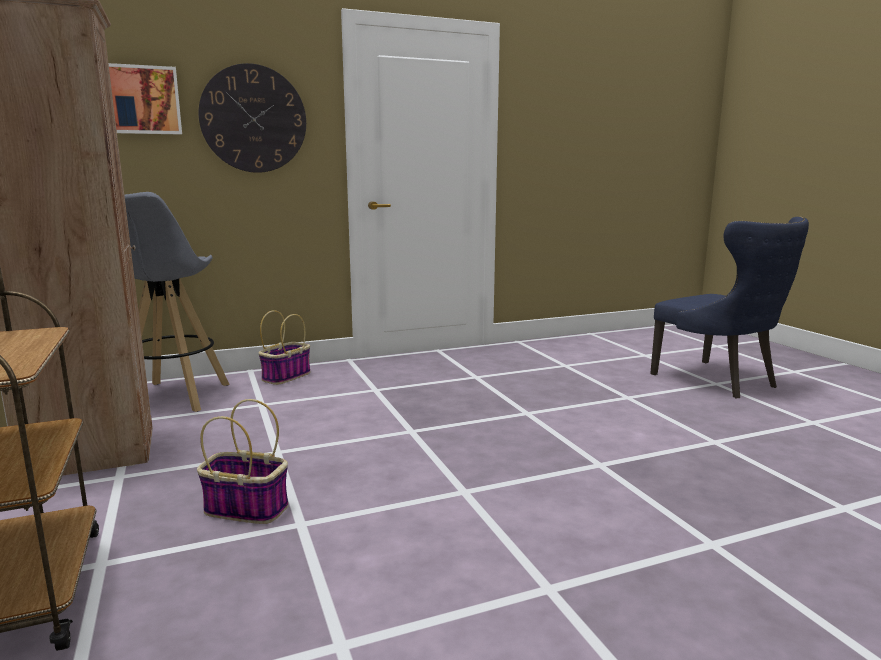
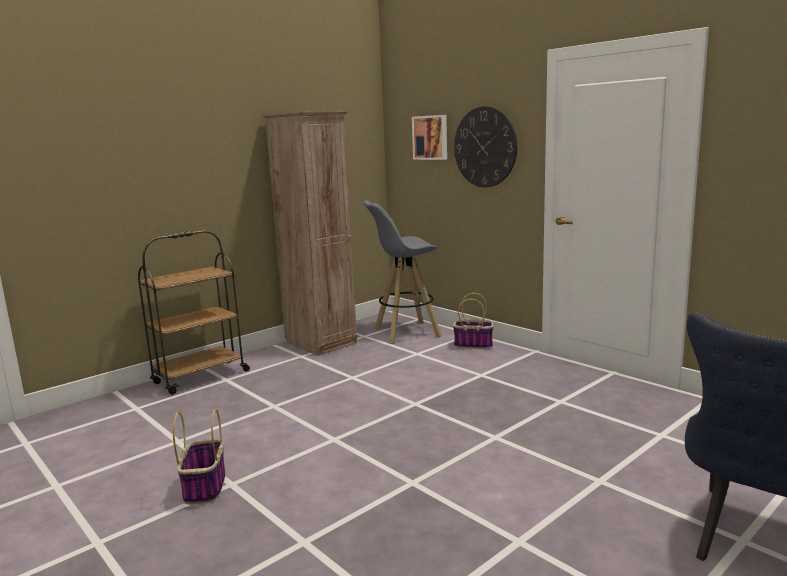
camera: 70 degrees right, 0 degrees up
(244, 509) = (283, 390): basket -> basket (205, 486)

